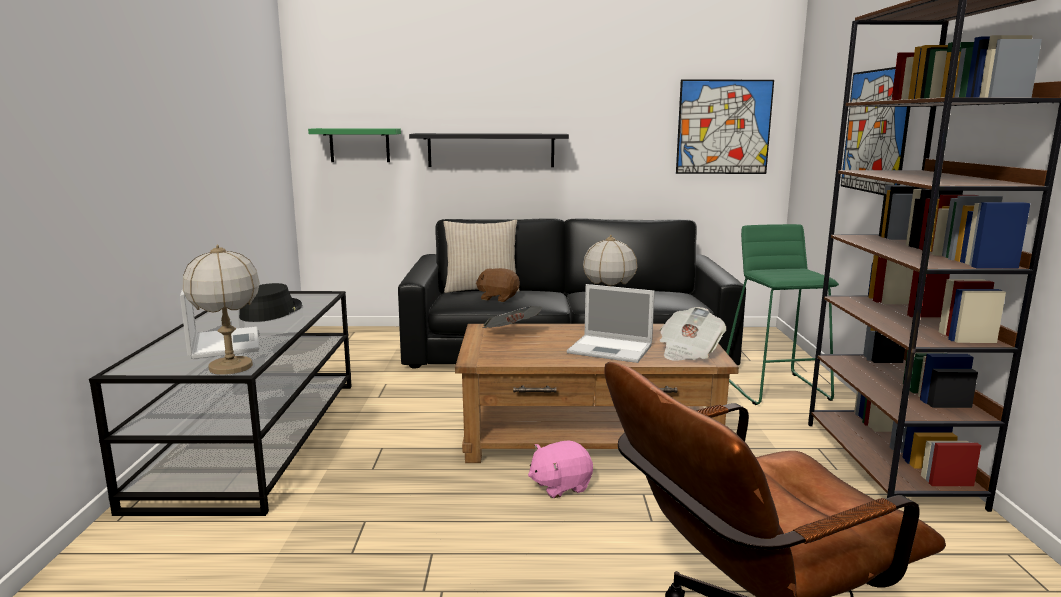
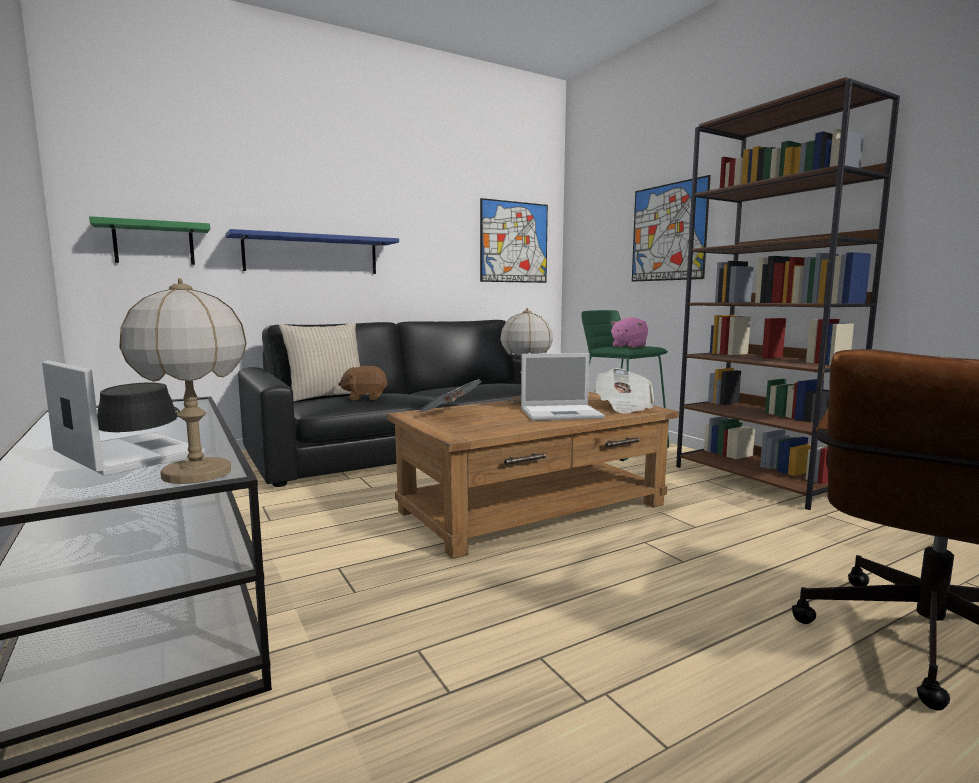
camera: 30 degrees left, 5 degrees down
(491, 150) = (312, 255): black shelf -> blue shelf
(560, 486) = (570, 554): pink plush toy -> pink plush toy (628, 346)

